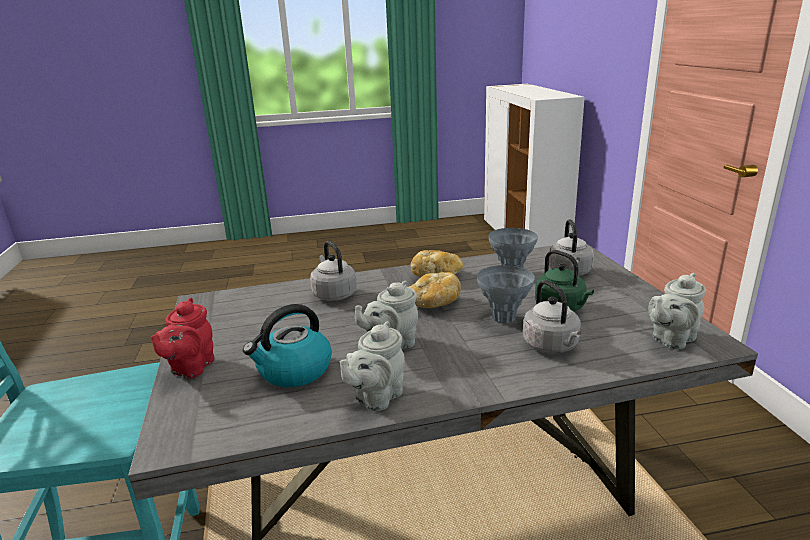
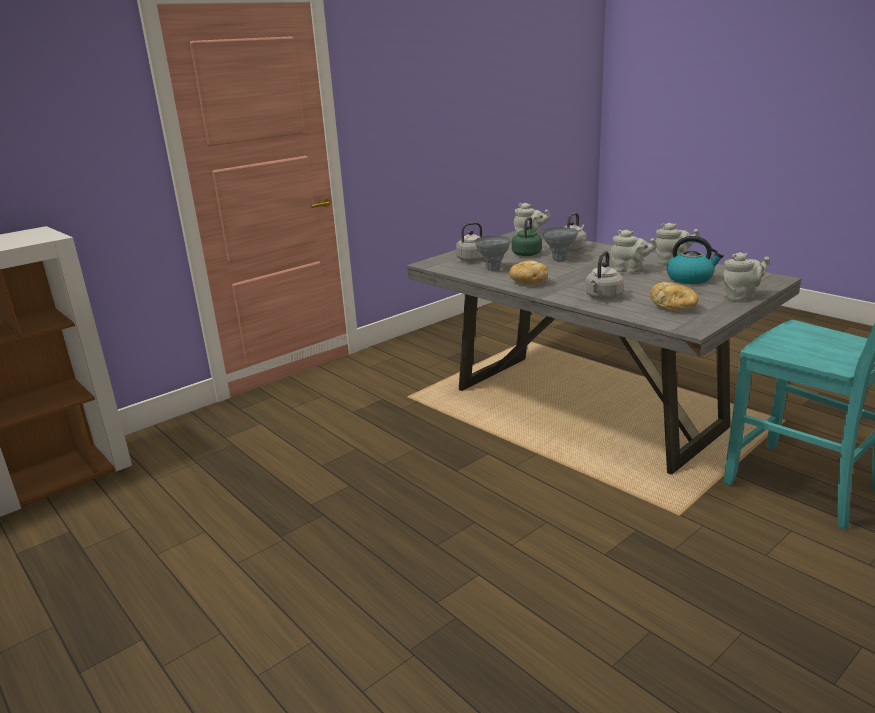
camera: 120 degrees left, 0 degrees up
(190, 368) = (741, 297): red teapot -> grey teapot
(433, 304) = (568, 274): bread -> bread (674, 307)

